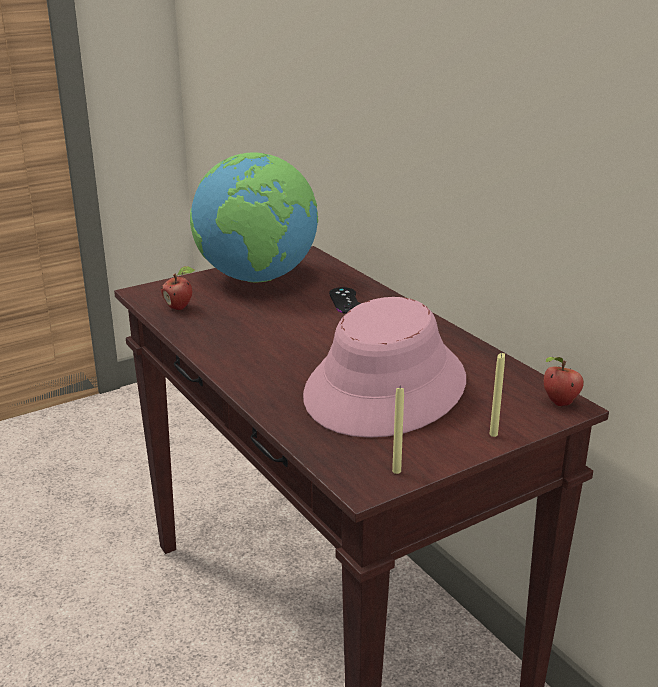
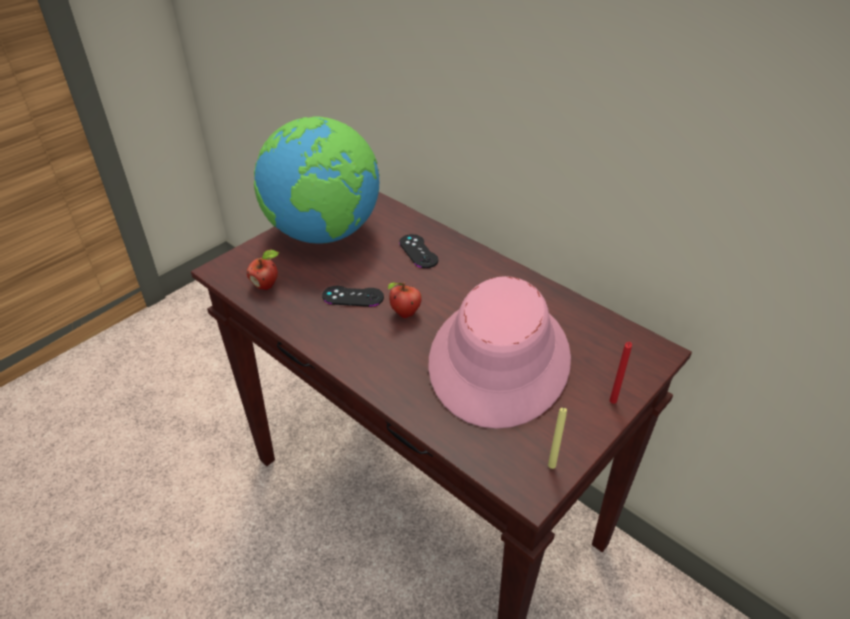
camera: 15 degrees left, 15 degrees up
(260, 325) = (353, 296): none -> black game controller
(493, 434) = (613, 401): yellow candle -> red candle
(559, 403) = (650, 350): apple -> apple (404, 314)

